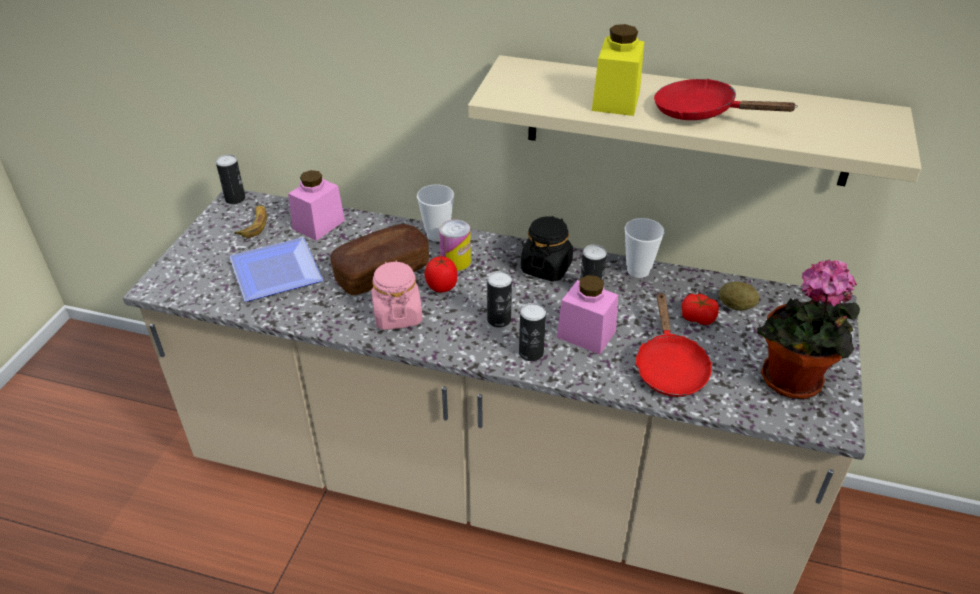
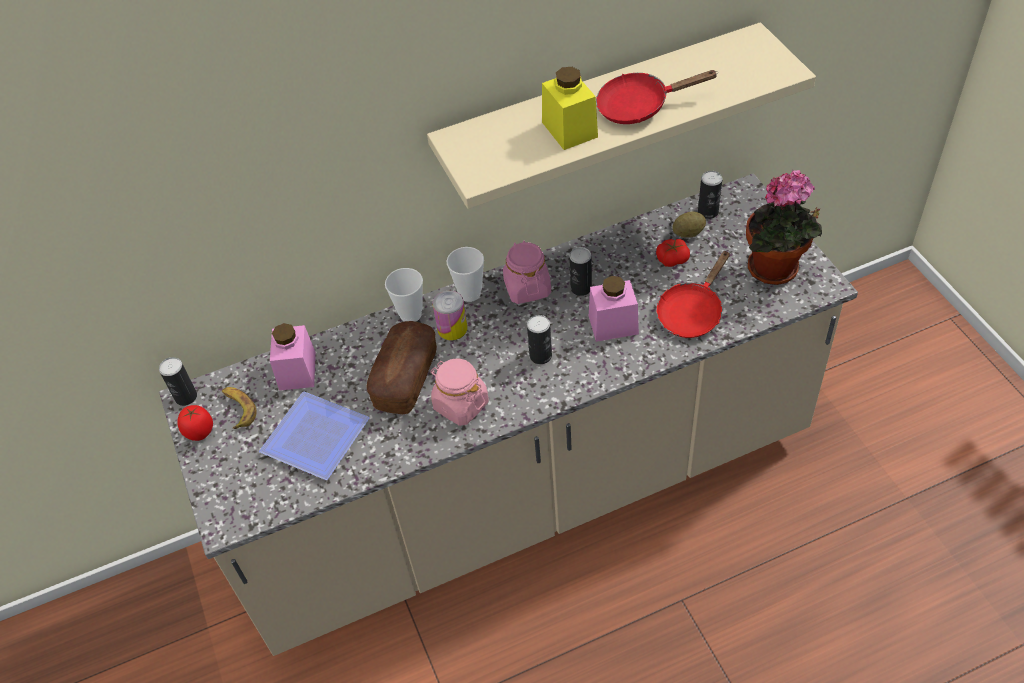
camera: 35 degrees left, 10 degrees up
(442, 287) = (467, 358): tomato -> tomato (200, 432)
(531, 353) = (591, 366): can -> can (708, 212)
(546, 267) = (527, 288): black jar -> pink jar
(638, 270) = (595, 246): cup -> cup (470, 293)
(669, 367) = (692, 312): red frying pan -> red frying pan turned 75 degrees clockwise

